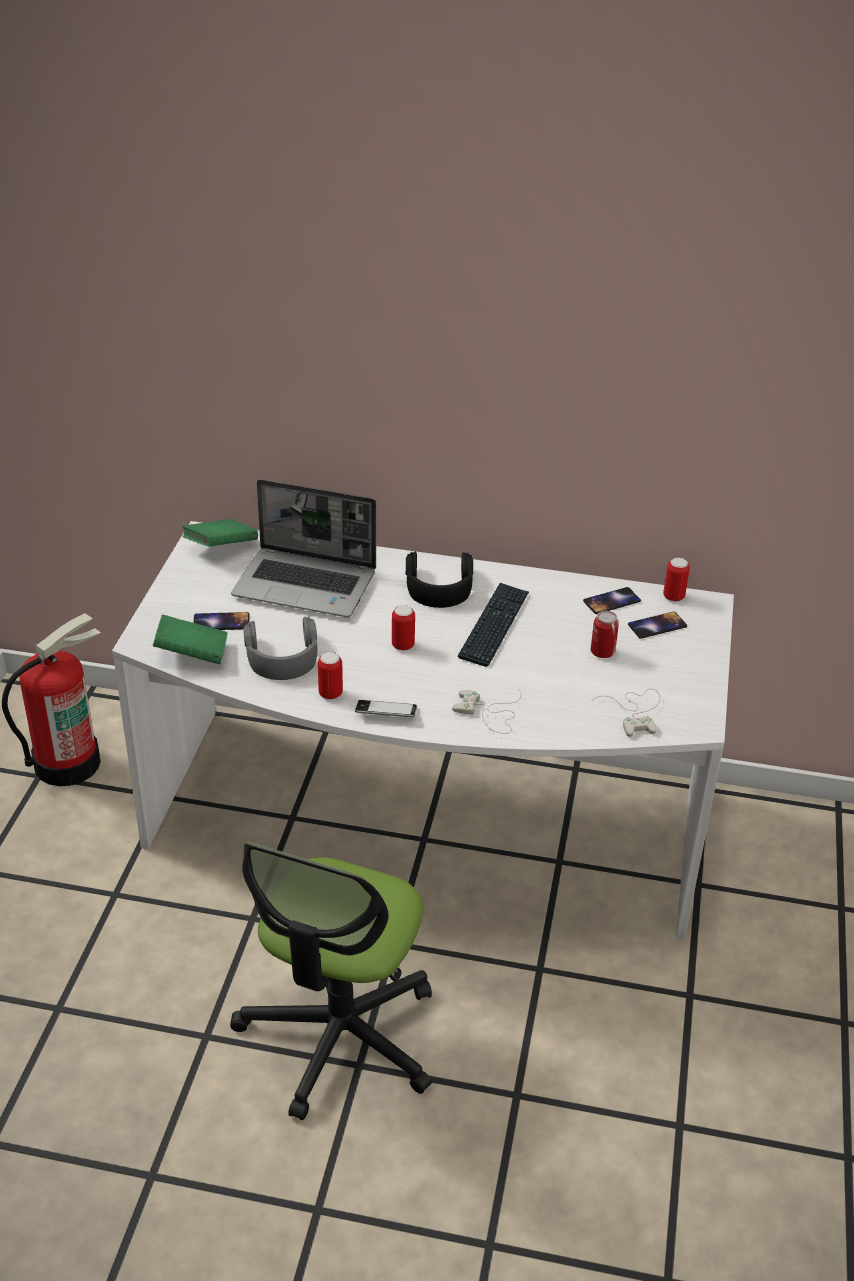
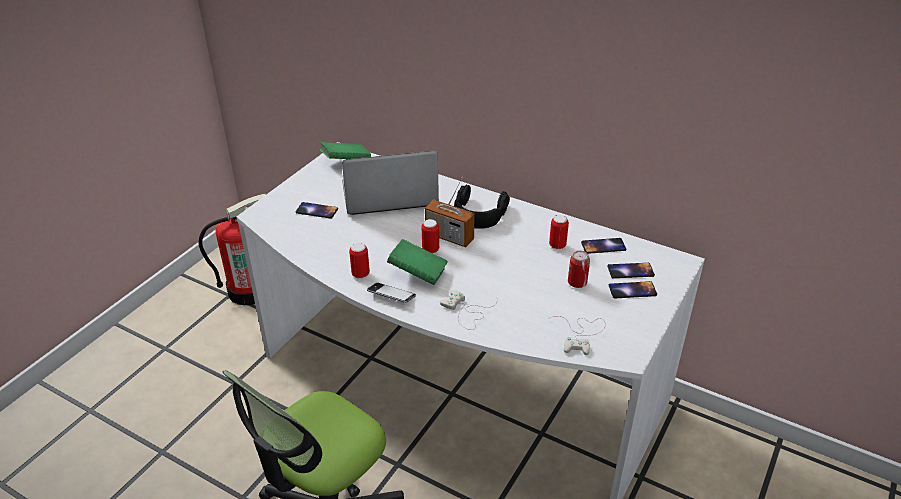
camera: 20 degrees right, 0 degrees up
(192, 655) = (284, 229): green book -> green book (418, 273)
(282, 657) = (343, 242): grey headphones -> none
(307, 584) = (388, 195): laptop -> laptop turned 135 degrees clockwise
(417, 624) = (449, 237): none -> radio
(494, 626) = (504, 248): keyboard -> none
(670, 648) = (632, 290): none -> phone
(673, 597) = (654, 251): can -> can (557, 245)

